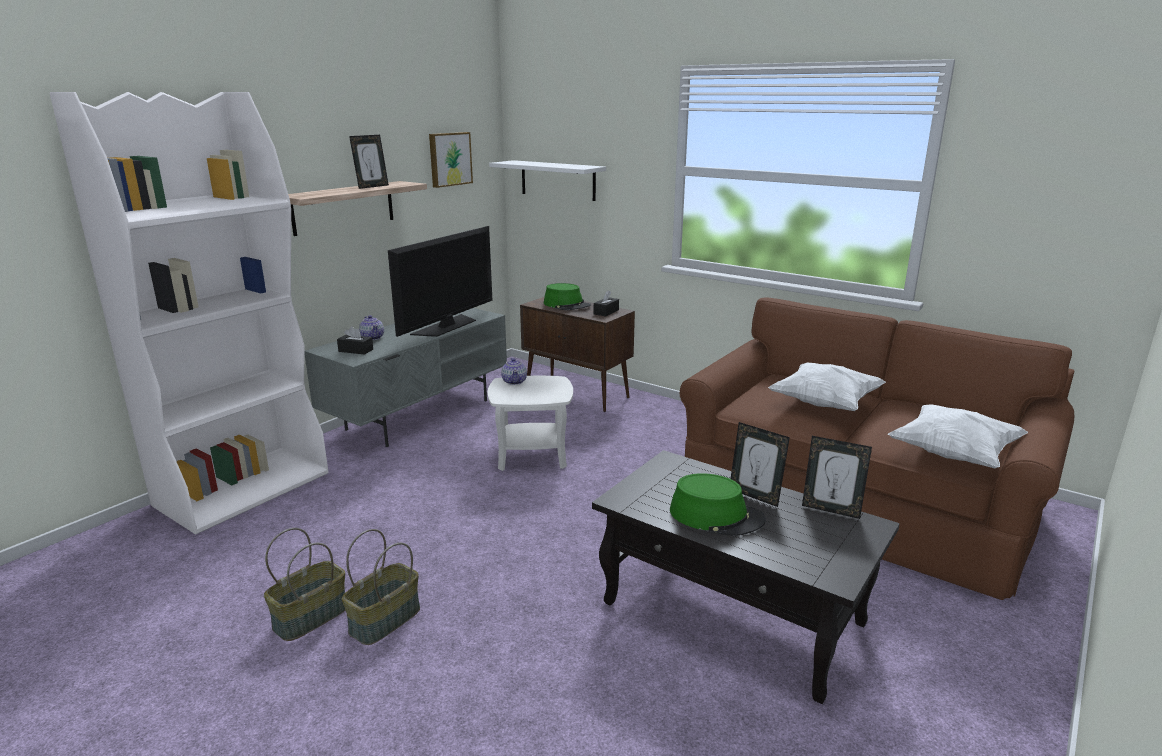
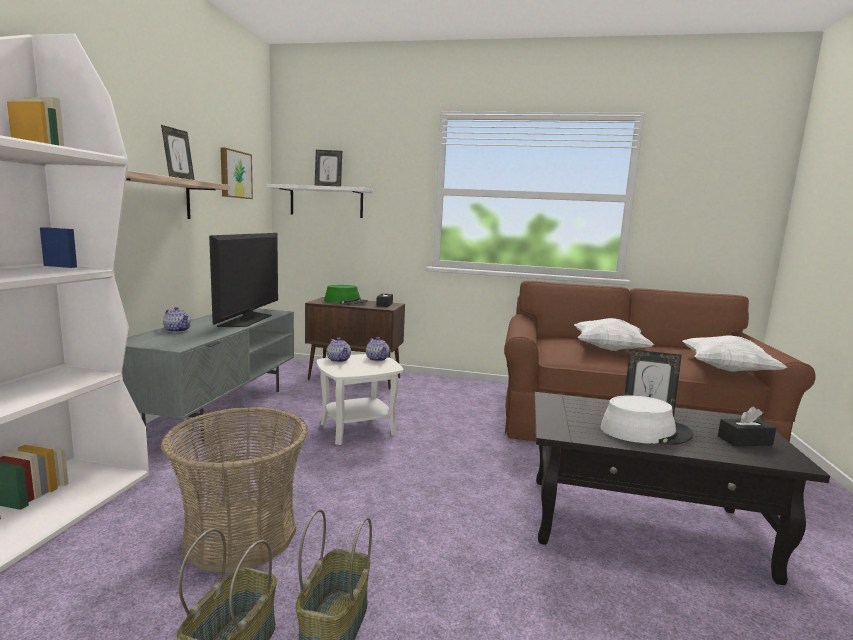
camera: 25 degrees left, 10 degrees down
(356, 350) = (169, 340): black tissue box -> black tissue box (744, 440)
(365, 537) = (240, 535): none -> basket
(555, 384) = (377, 359): none -> teapot
(716, 516) = (645, 431): green hat -> white hat
(831, 510) = (707, 415): picture frame -> picture frame (328, 187)

